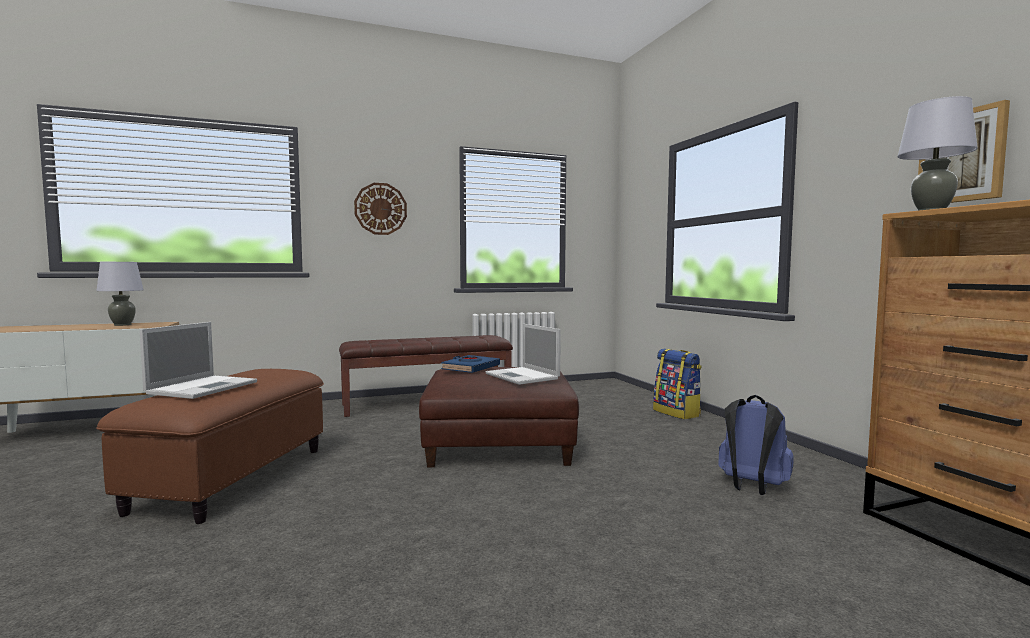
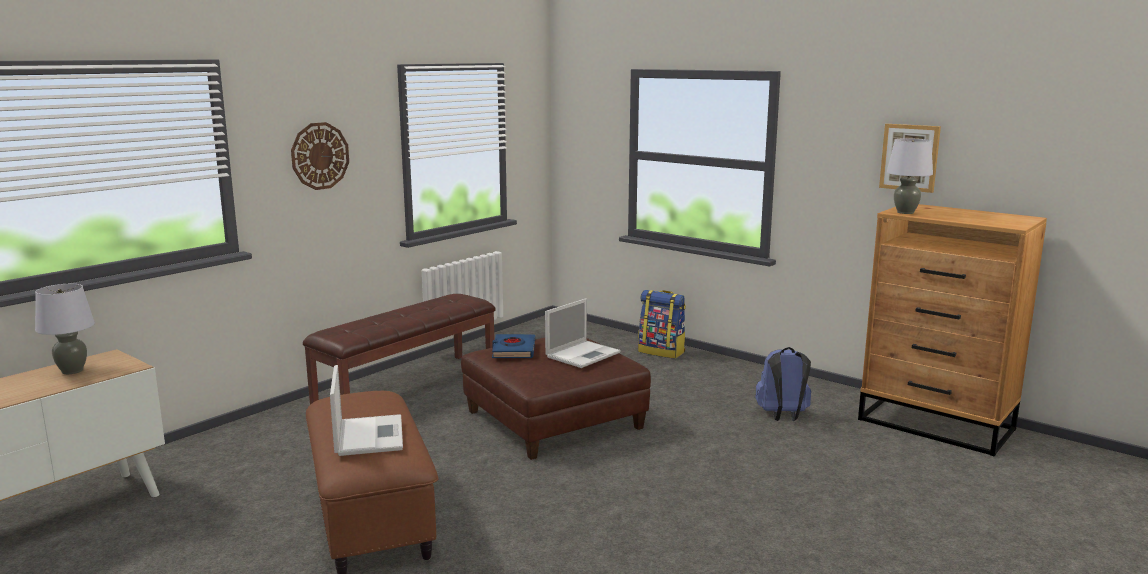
camera: 30 degrees left, 10 degrees up
(523, 376) = (583, 354): laptop -> laptop turned 75 degrees counterclockwise

